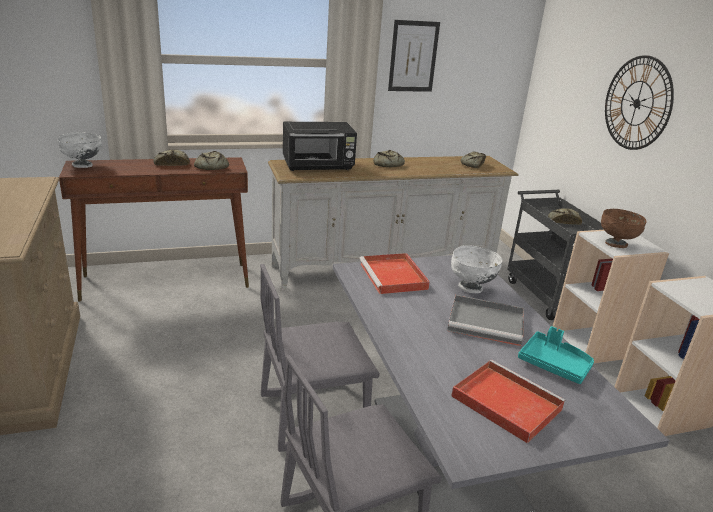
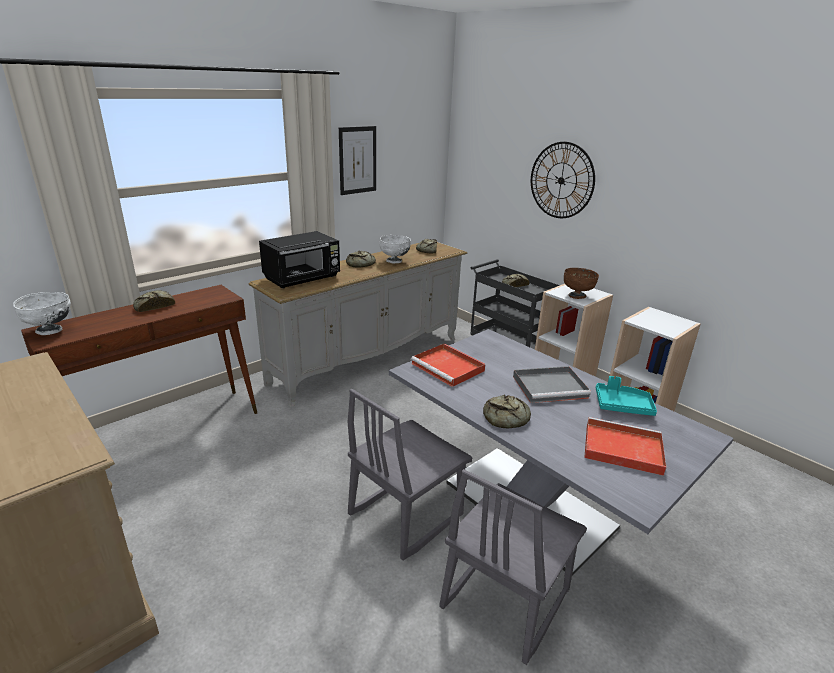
camera: 25 degrees left, 0 degrees up
(210, 166) = (200, 301): bread -> bread (506, 418)
(471, 288) = (513, 360): white bowl -> white bowl (394, 261)

